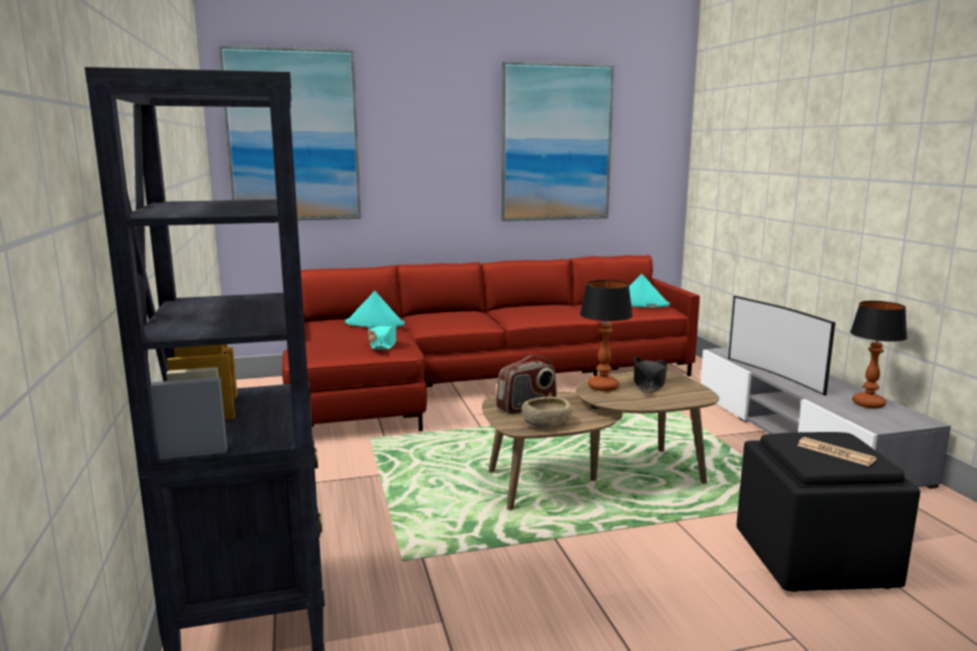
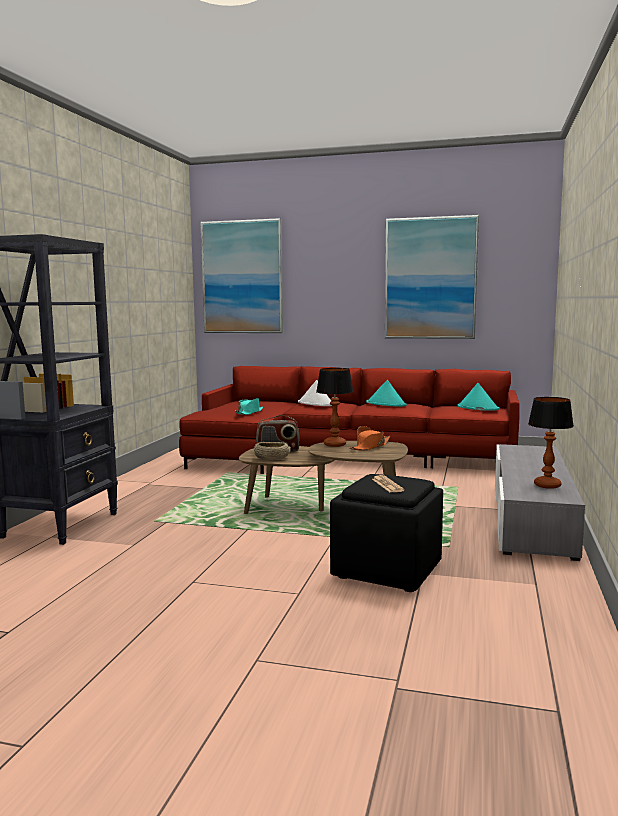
camera: 30 degrees right, 5 degrees down
(375, 324) = (269, 404): turquoise hat -> turquoise hat (386, 404)
(446, 318) = (316, 404): none -> white hat
(649, 383) = (370, 447): black hat -> orange hat
(777, 374) = (517, 462): television -> none

